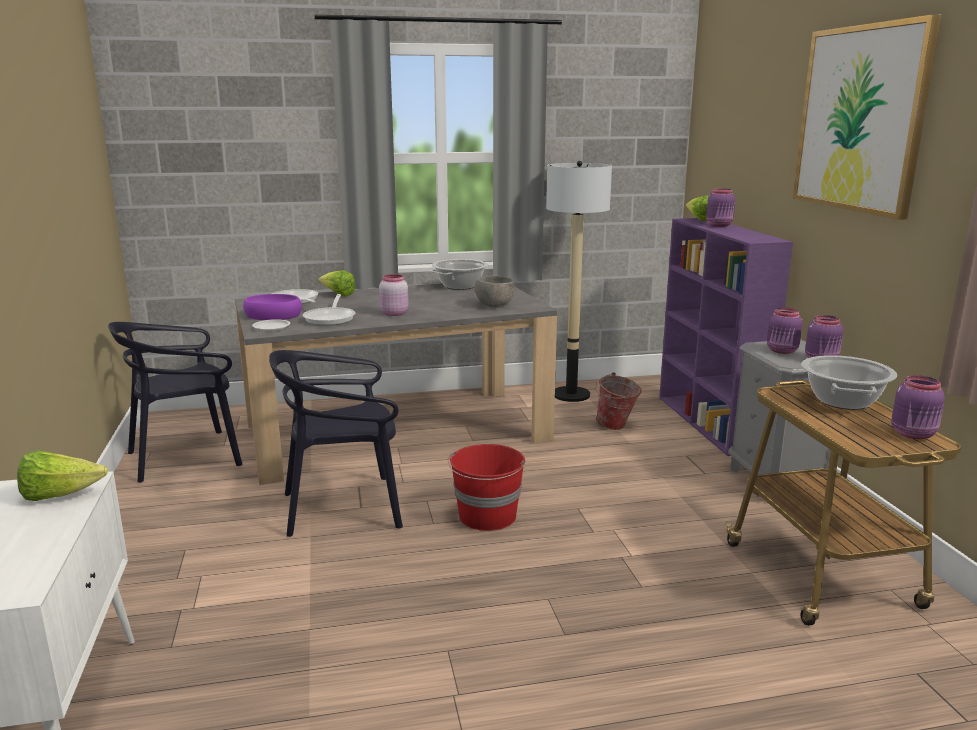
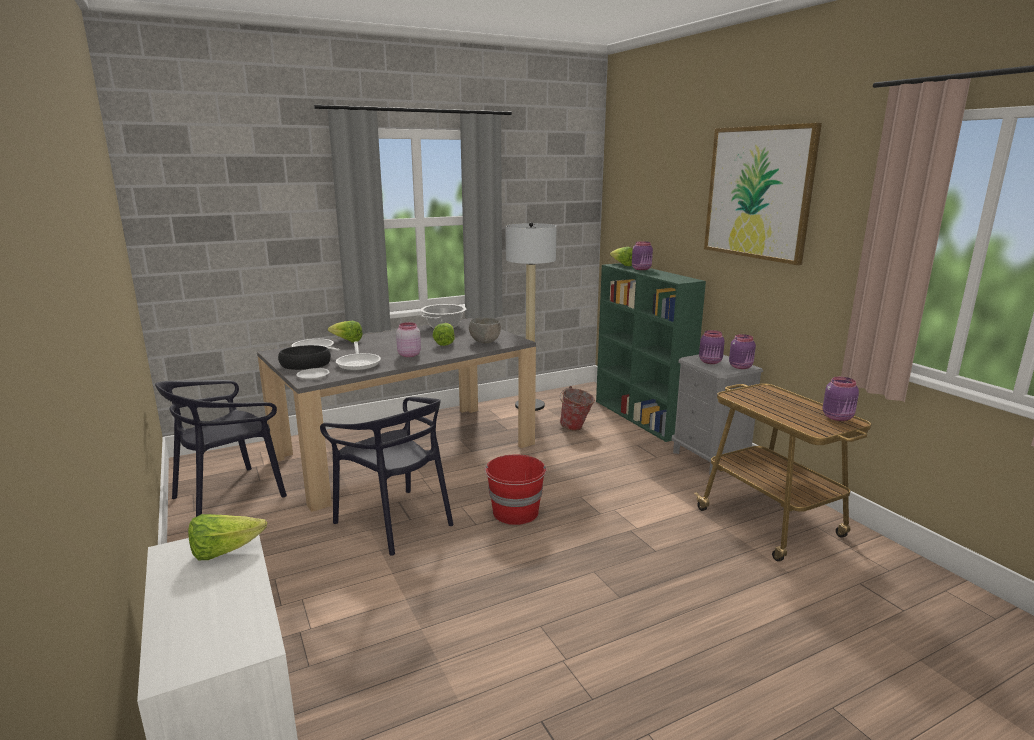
camera: 15 degrees left, 0 degrees up
(272, 315) = (305, 364): purple bowl -> black bowl
(343, 507) = (395, 521): black chair -> black chair turned 105 degrees counterclockwise
(446, 303) = (445, 343): none -> lettuce
(709, 423) = (641, 418): purple bookcase -> green bookcase
(842, 401) = (778, 397): cooking pot -> none

